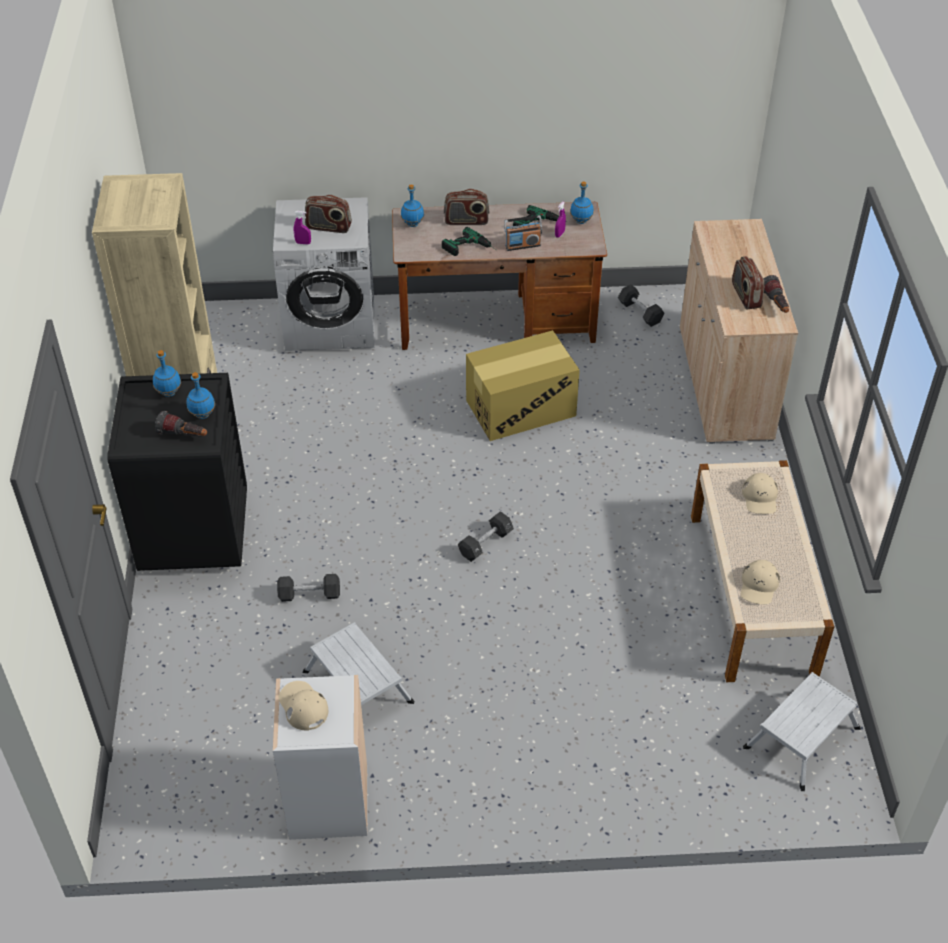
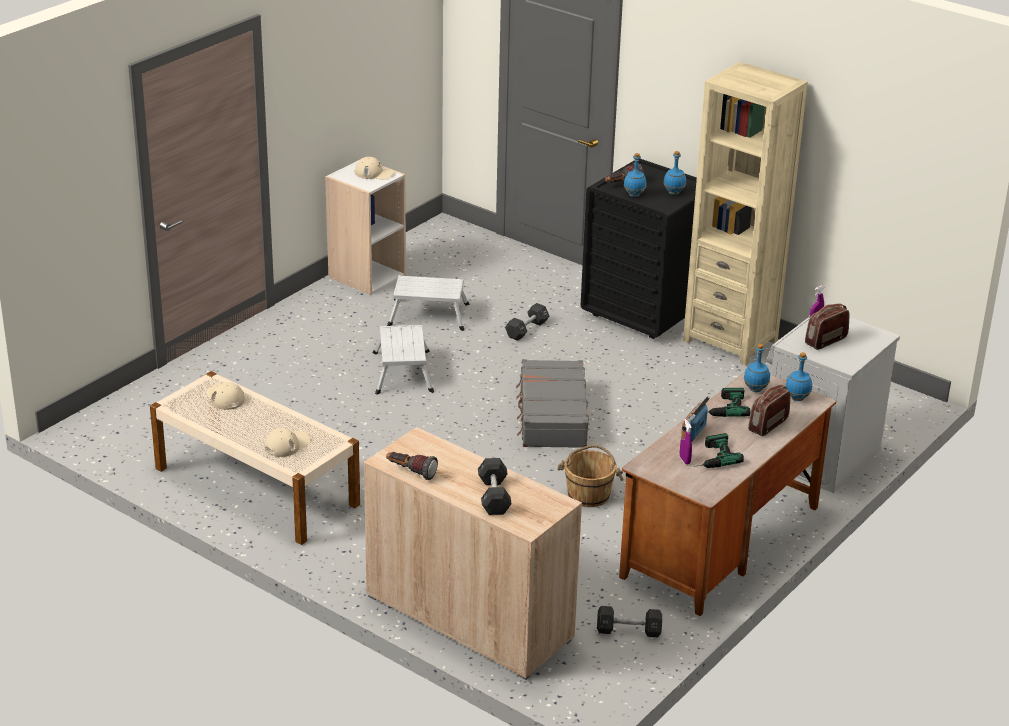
camera: 130 degrees right, 15 degrees down
(438, 489) = (552, 416): none -> grey suitcase
(485, 543) = (471, 408): black dumbbell -> black dumbbell (494, 496)
(520, 408) = (589, 494): cardboard box -> brown bucket
(581, 221) = (689, 481): blue bottle -> blue bottle (755, 389)
(745, 296) = (443, 464): radio -> none
(760, 497) = (287, 444): beige cap -> beige cap turned 90 degrees clockwise
(802, 737) = (134, 435): white step ladder -> white step ladder (402, 372)

